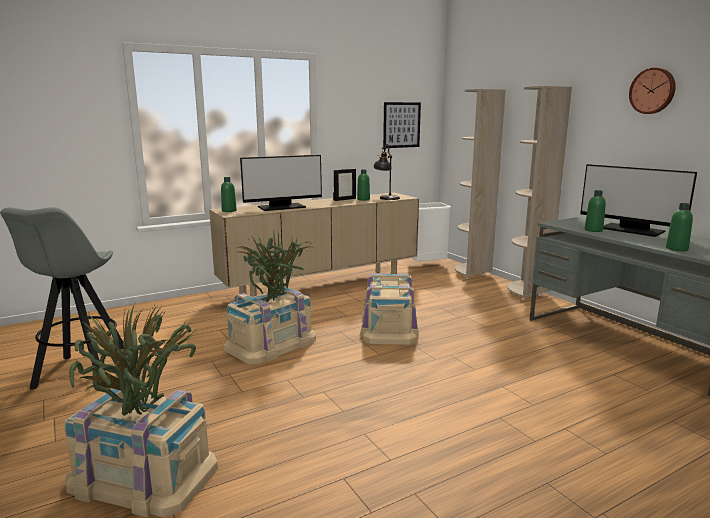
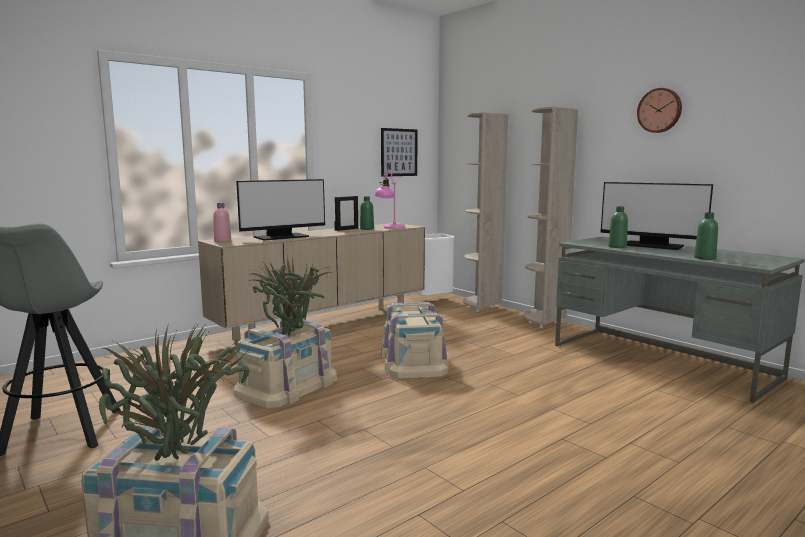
camera: 10 degrees left, 5 degrees down
(229, 211) = (222, 241): green bottle -> pink bottle
(385, 197) = (389, 226): grey table lamp -> pink table lamp

